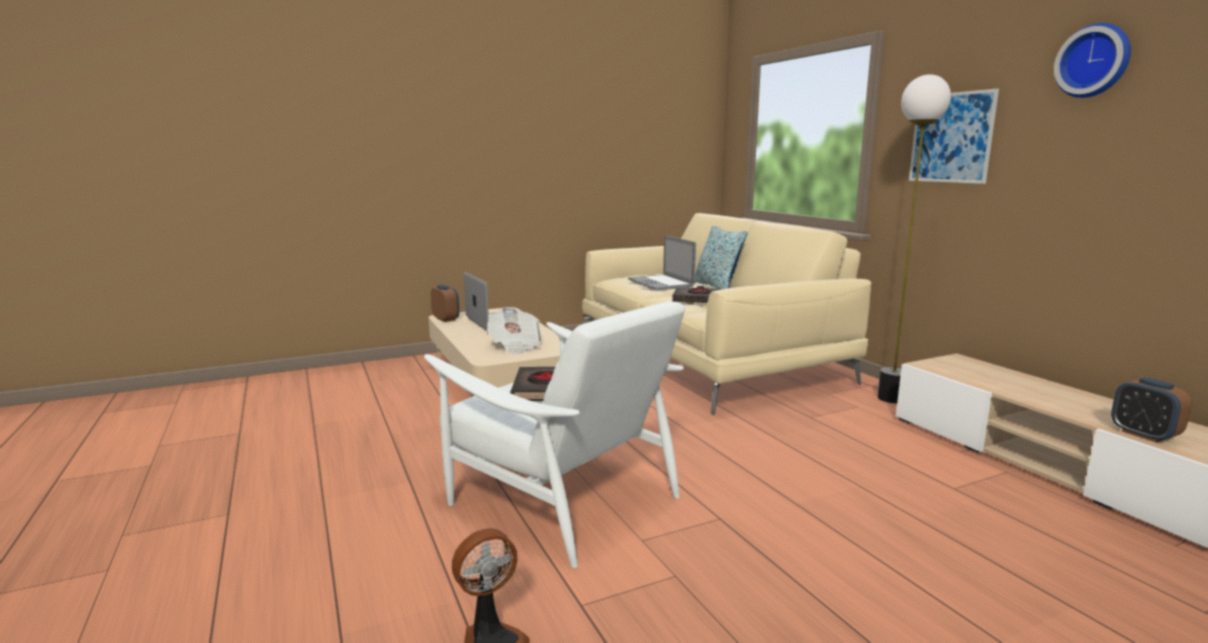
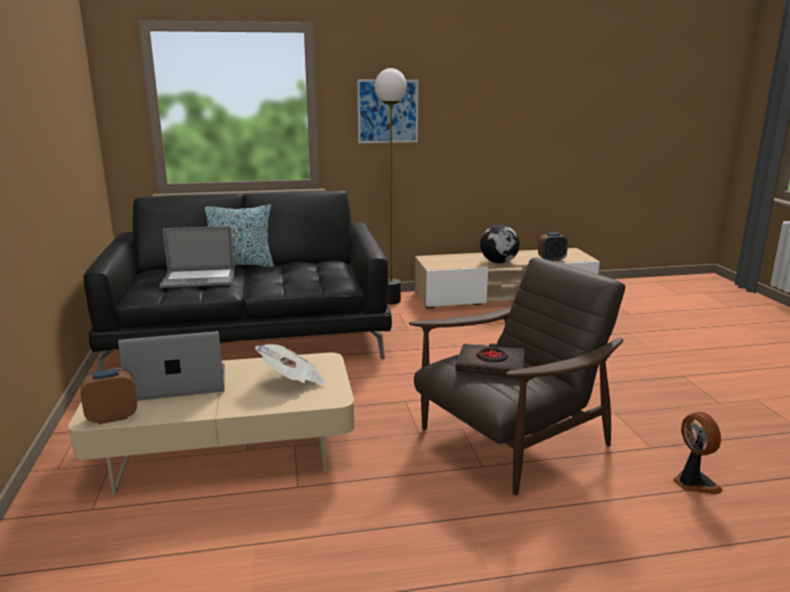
camera: 75 degrees left, 5 degrees up
(560, 497) = (511, 440): white armchair -> brown armchair
(699, 300) = (290, 277): black book -> none
(707, 359) = (252, 336): beige sofa -> black sofa
(1031, 398) = (499, 262): none -> globe
(1094, 61) = (472, 68): wall clock -> none

